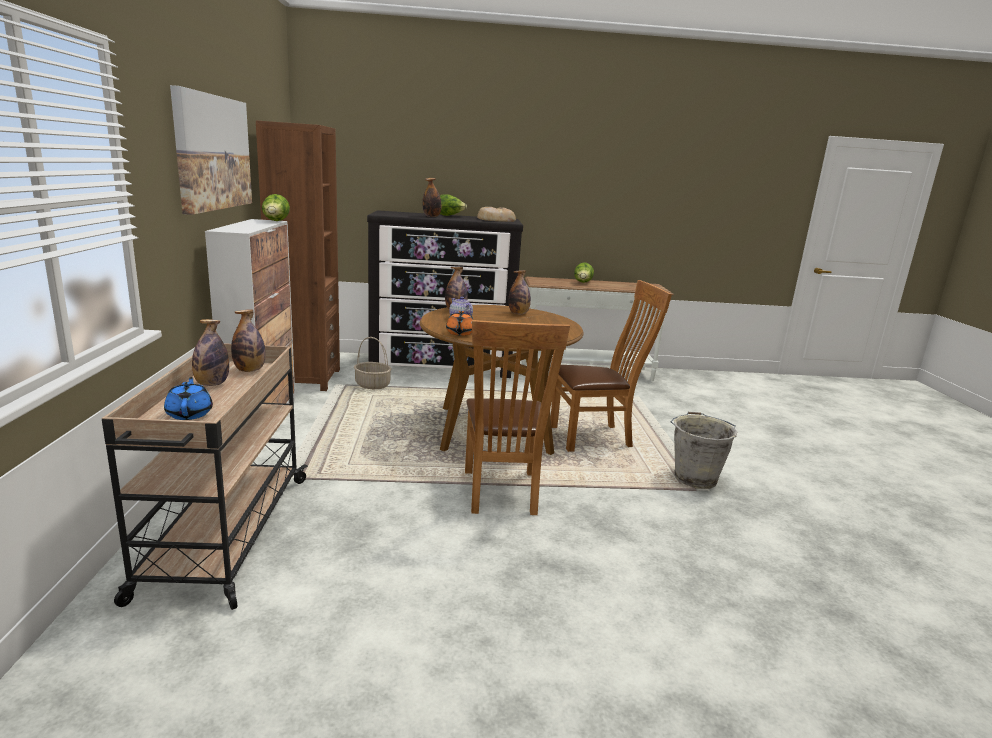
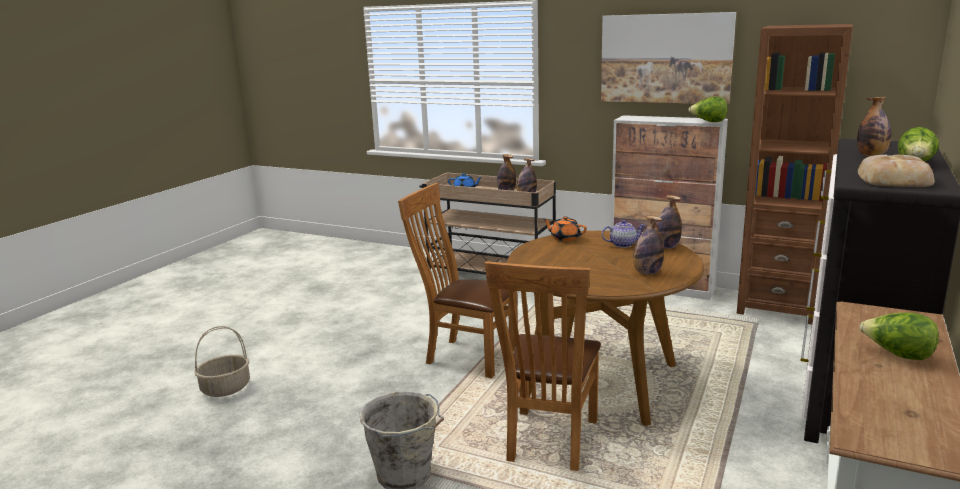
camera: 120 degrees right, 0 degrees up
(372, 385) = (757, 336): basket -> basket (226, 388)

